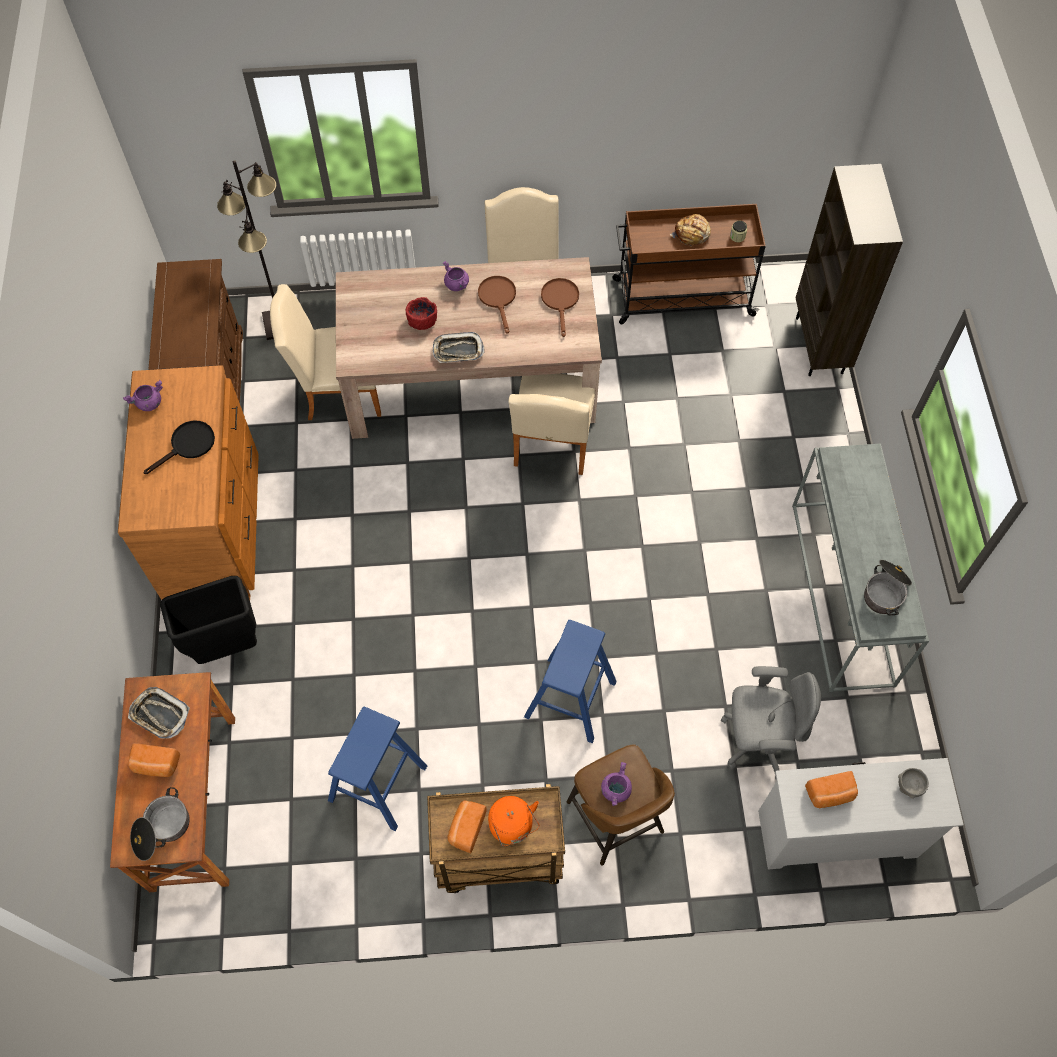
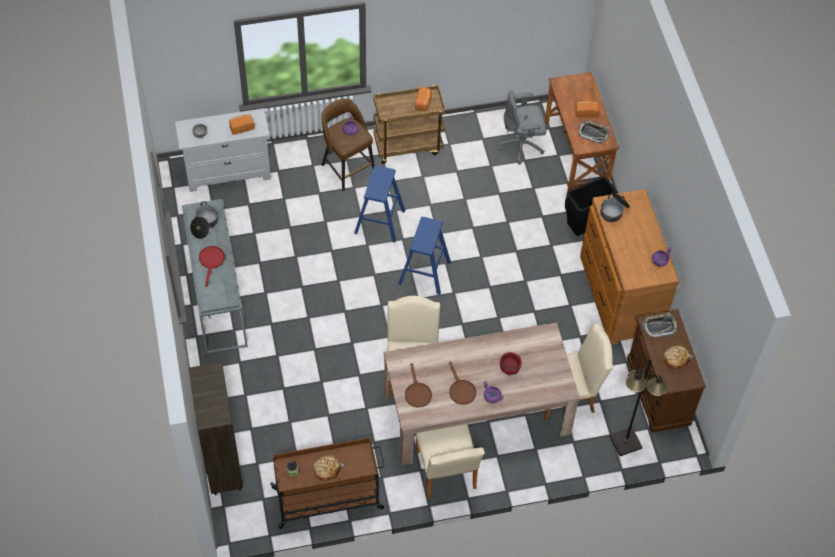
camera: 170 degrees right, 5 degrees down
(162, 830) = (572, 87): cooking pot -> cooking pot (614, 211)
(182, 301) = (676, 359): none -> bread
(188, 445) = (625, 239): black frying pan -> none
(378, 783) = (479, 171): blue stool -> blue stool (424, 272)
(458, 351) = (480, 348): tray -> tray (659, 326)
(513, 827) = (400, 105): orange kettle -> none
(759, 740) = (270, 212): grey office chair -> grey office chair (521, 145)
(868, 522) = (211, 262): none -> red frying pan

